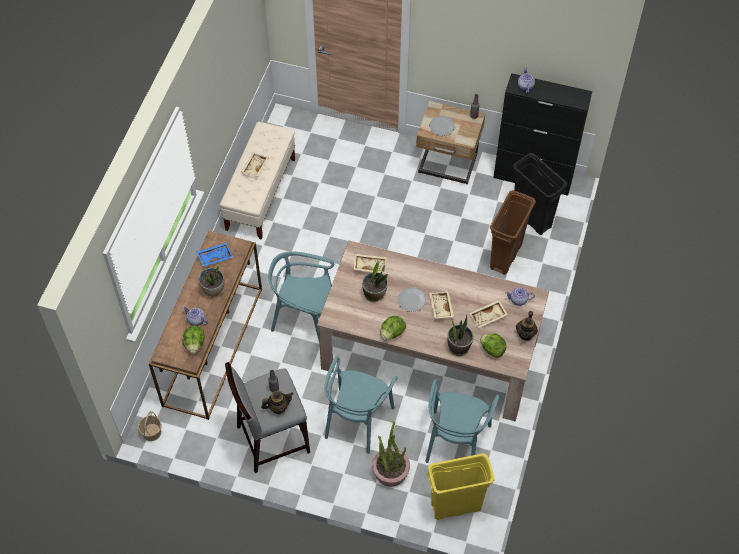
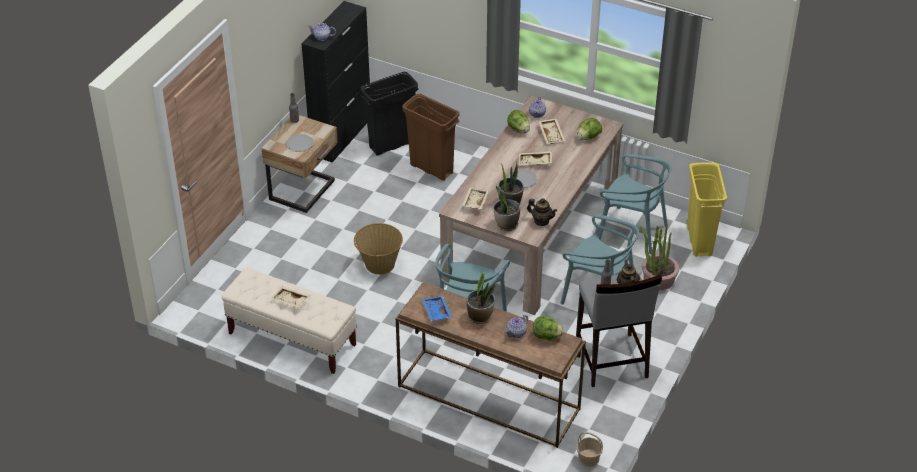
camera: 80 degrees left, 15 degrees down
(363, 238) = (379, 264): none -> basket
(392, 333) = (558, 197): lettuce -> lettuce (518, 130)
(458, 347) = (581, 157): potted plant -> potted plant (506, 225)
(525, 334) = (575, 115): teapot -> teapot (541, 221)

